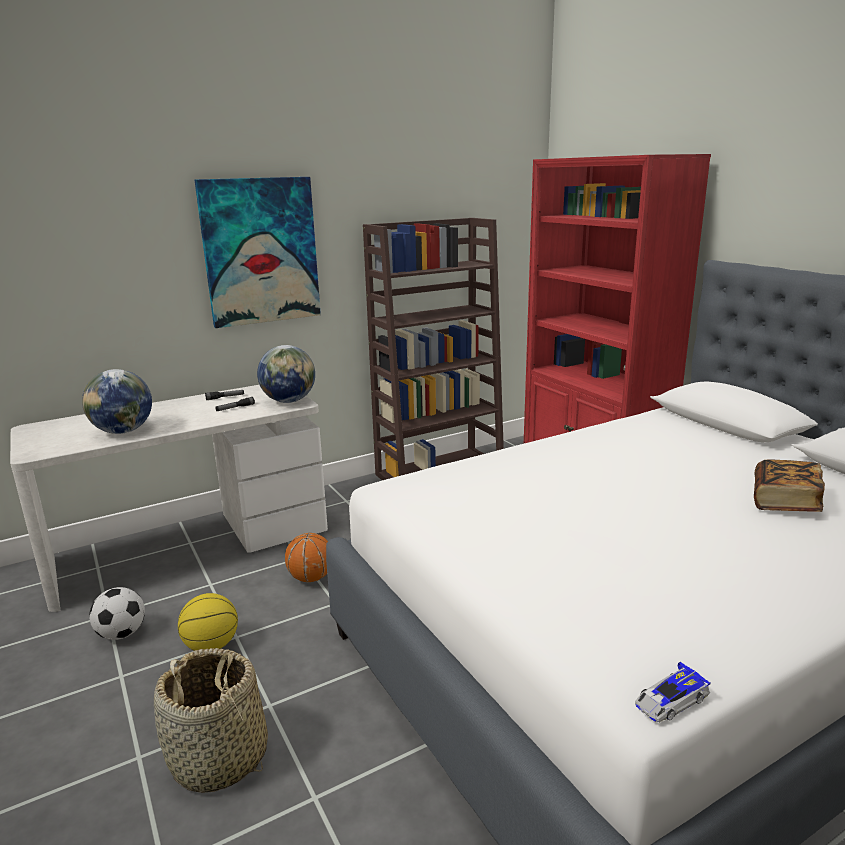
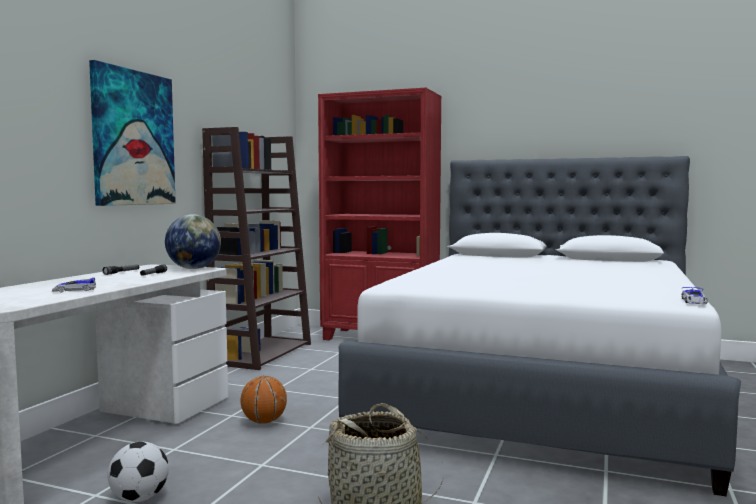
camera: 40 degrees left, 15 degrees down
(123, 431) = (74, 290): globe -> toy car
(211, 646) = (249, 475): basketball -> none
(785, 502) = (588, 266): book -> none

